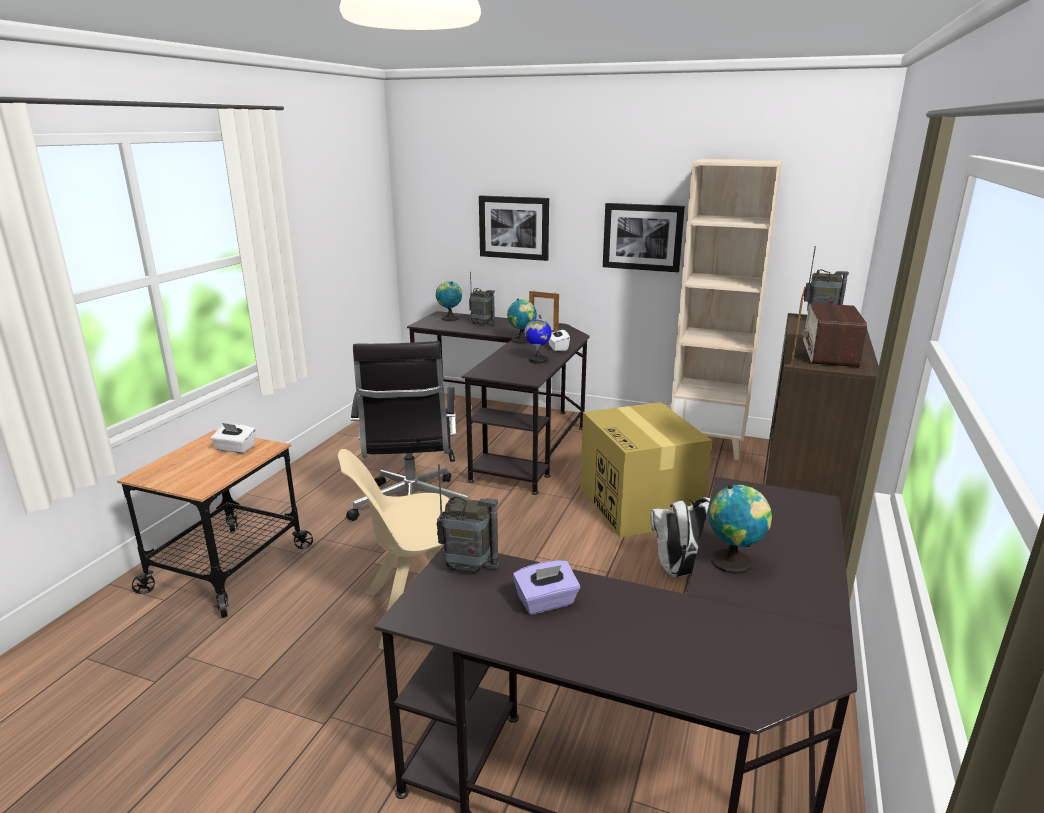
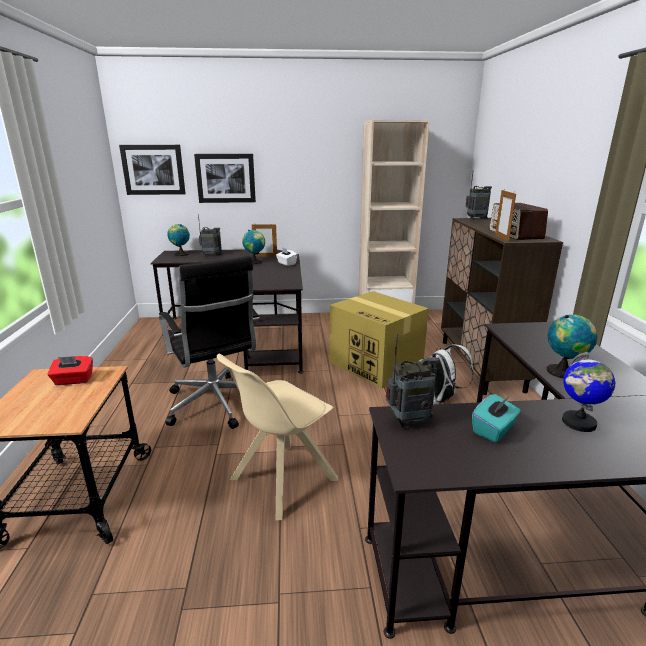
camera: 25 degrees left, 0 degrees up
(235, 449) = (73, 380): white tissue box -> red tissue box
(537, 360) = (282, 273): globe -> globe (578, 423)
(546, 602) = (494, 430): purple tissue box -> turquoise tissue box
(642, 237) = (325, 179): picture -> picture (153, 170)

